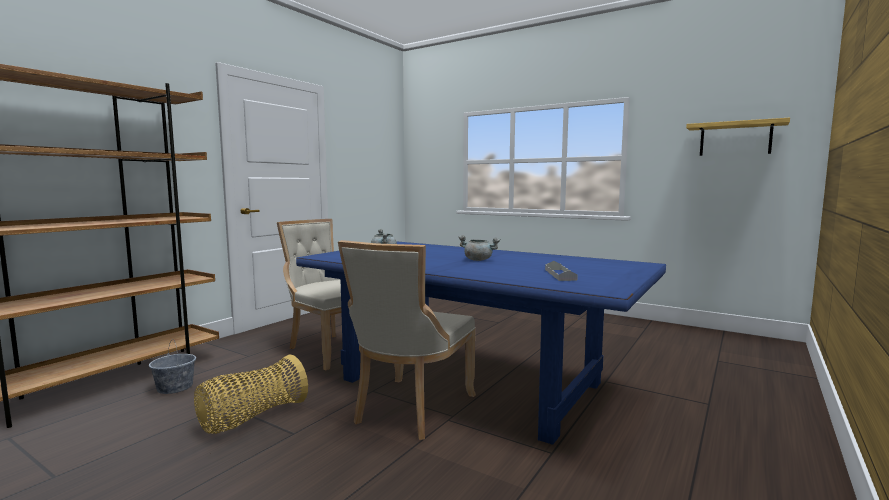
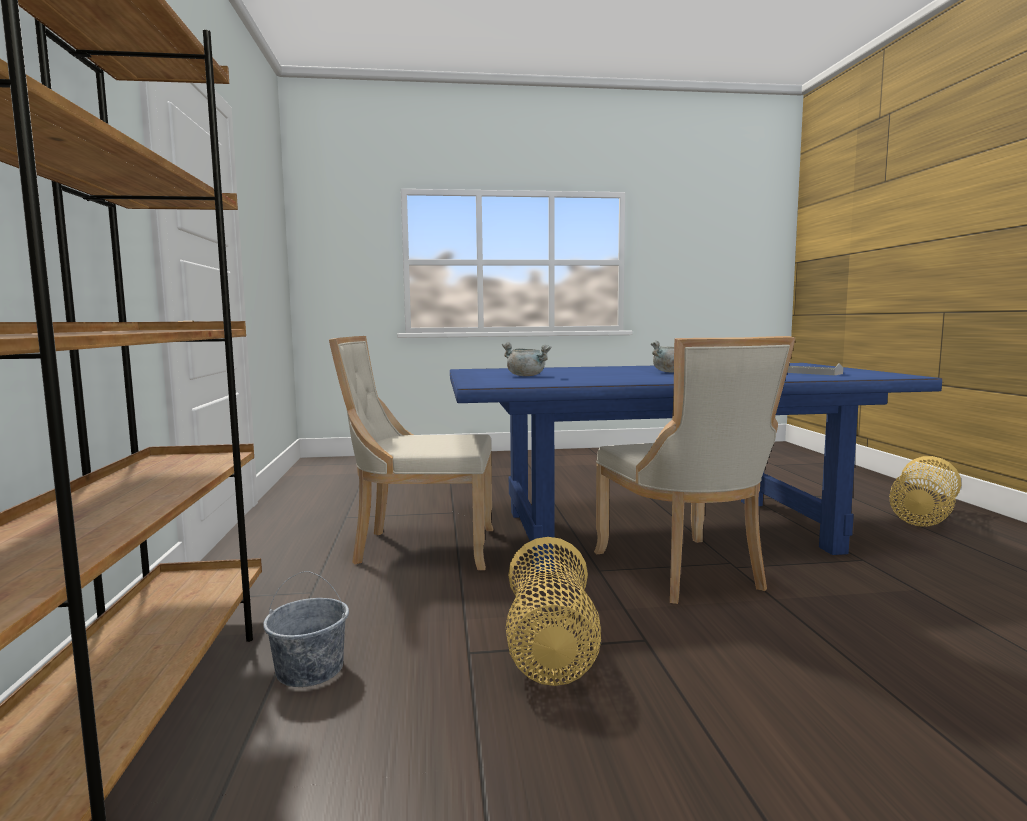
camera: 40 degrees left, 0 degrees up
(728, 447) = (922, 517): none -> basket
(735, 139) = (726, 247): shelf -> none

